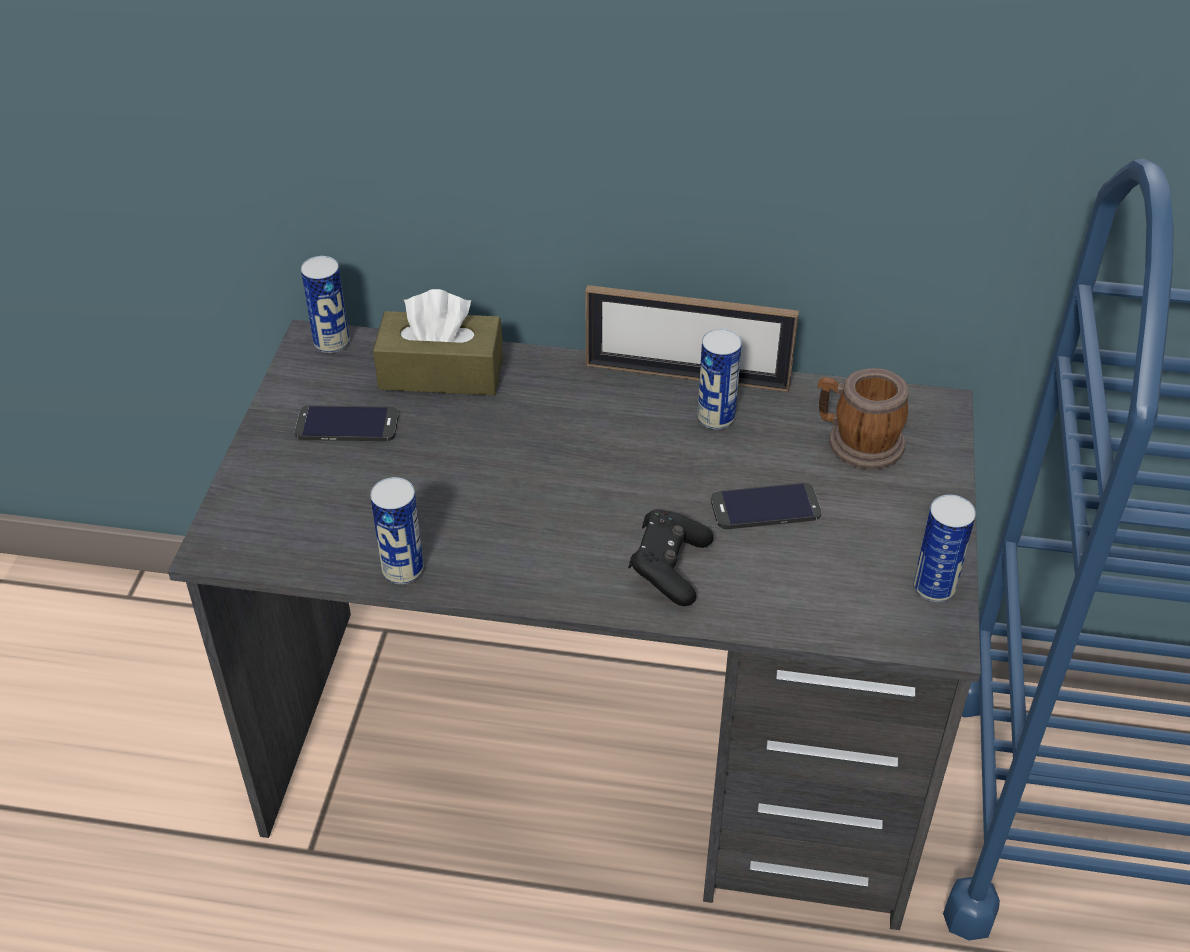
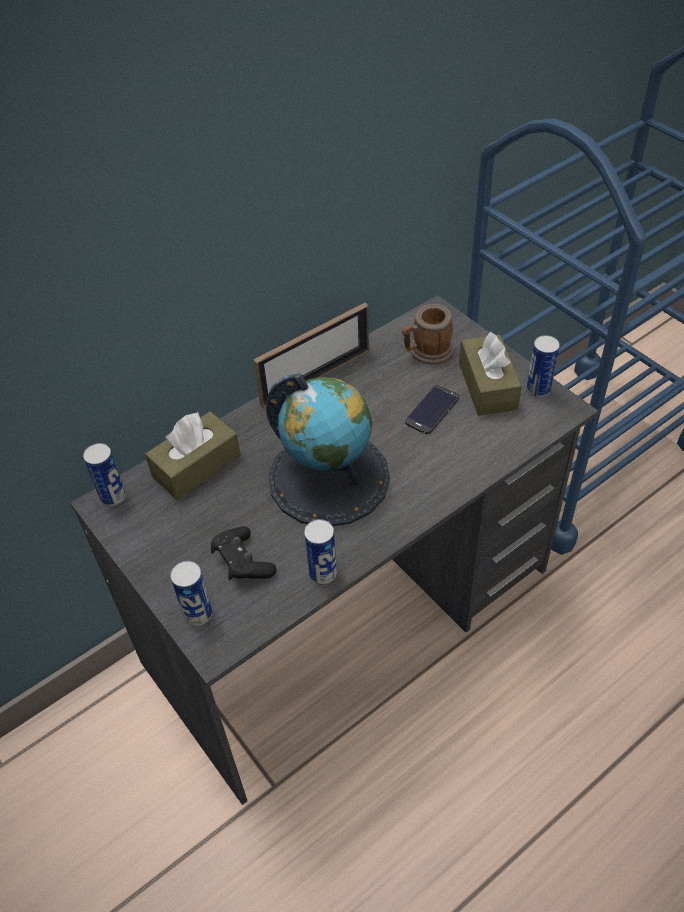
camera: 45 degrees left, 5 degrees up
(347, 425) = (187, 530): phone -> none
(548, 485) = (329, 477): none -> globe
(669, 568) = (433, 469): black game controller -> black game controller (242, 563)
(716, 418) = (356, 386): can -> can (198, 614)
(874, 534) = (487, 386): none -> brown tissue box

